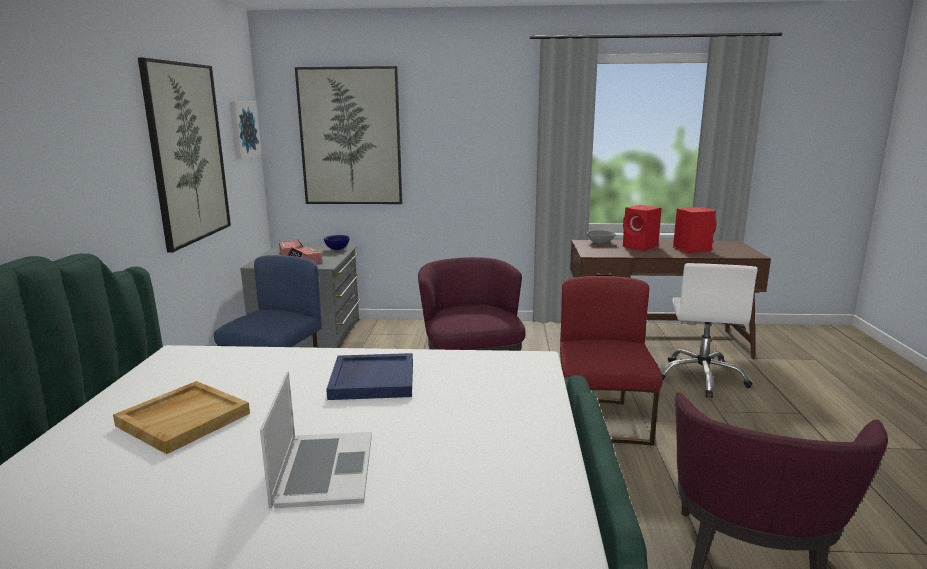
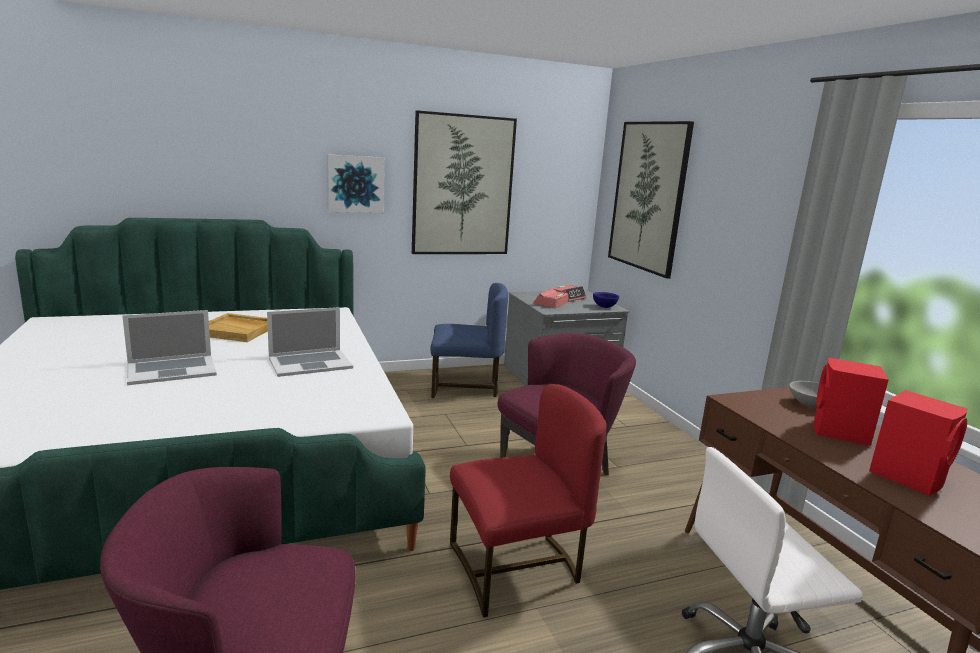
camera: 65 degrees right, 0 degrees up
(243, 129) = (565, 177): picture -> picture (355, 184)
(372, 379) = (310, 363): blue tray -> laptop

